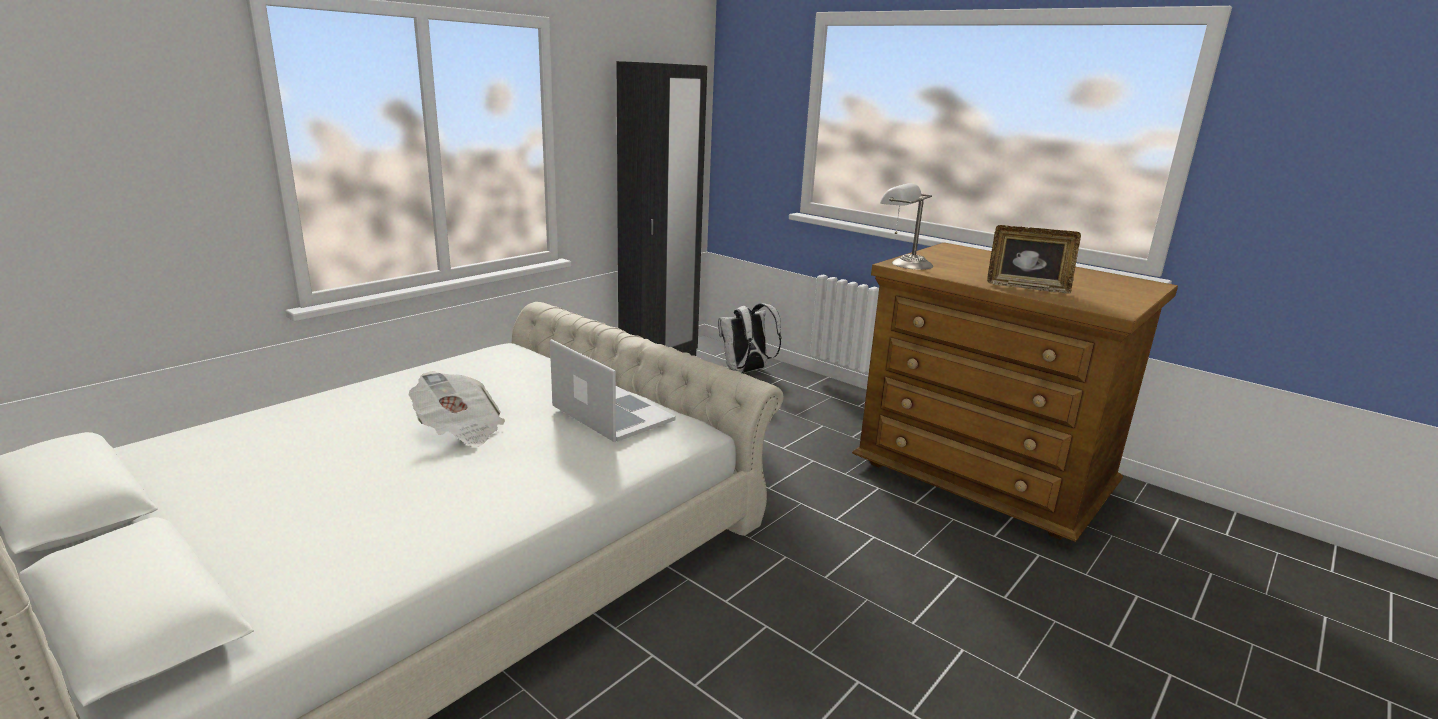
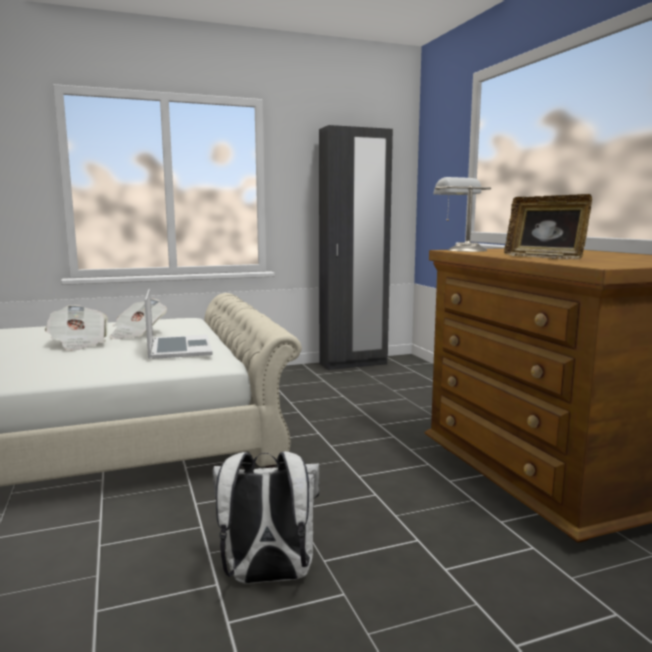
camera: 30 degrees right, 10 degrees down
(498, 393) = (137, 334): none -> newspaper
(746, 371) = (416, 376): white backpack -> white backpack (267, 577)

